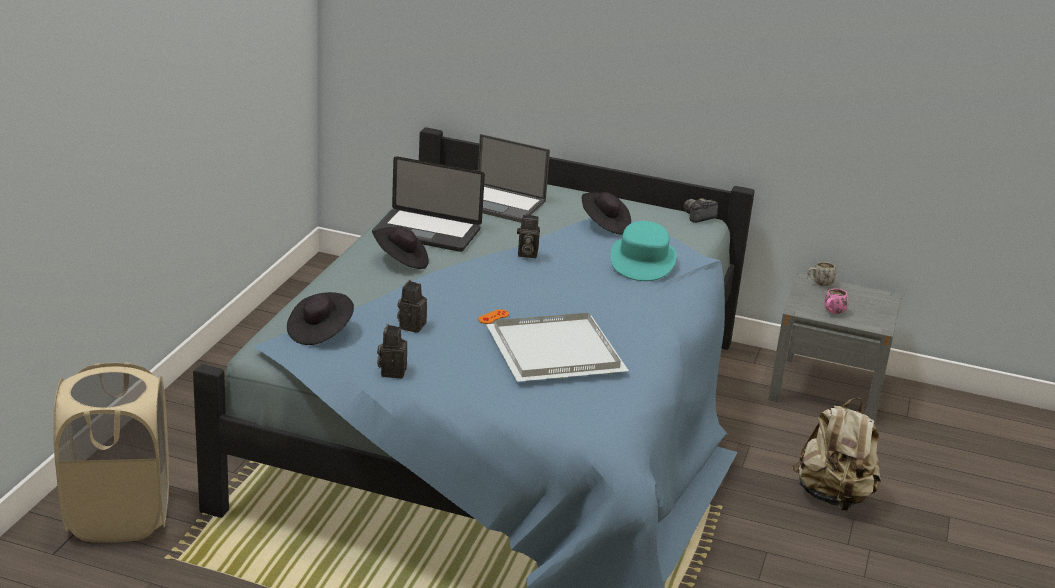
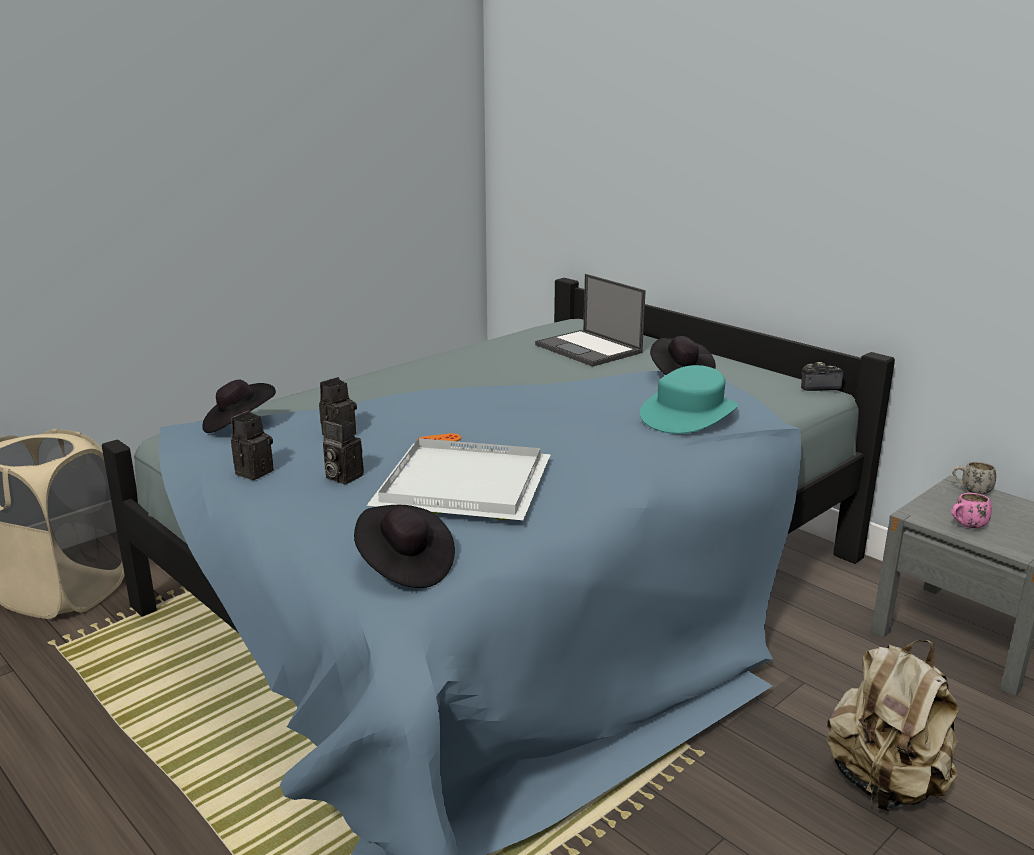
camera: 30 degrees right, 5 degrees down
(401, 261) = (419, 381): black hat -> black hat (404, 566)
(426, 232) = (479, 362): laptop -> none
(526, 254) = (556, 390): camera -> camera (341, 477)

